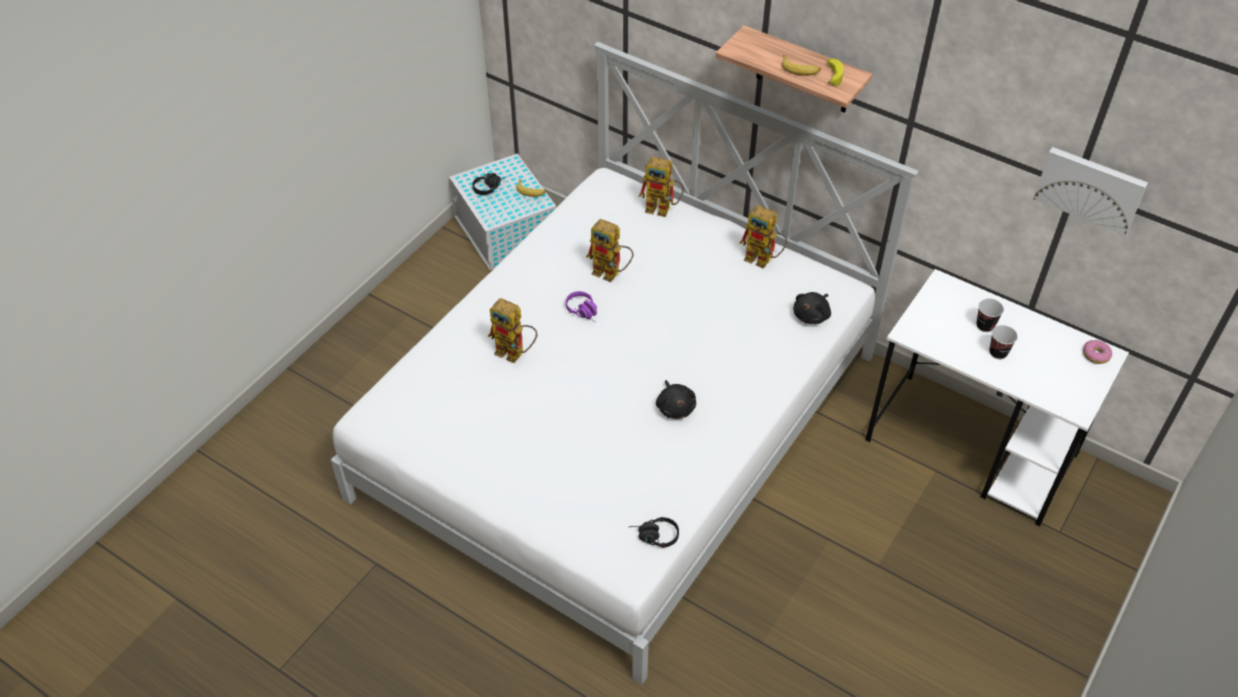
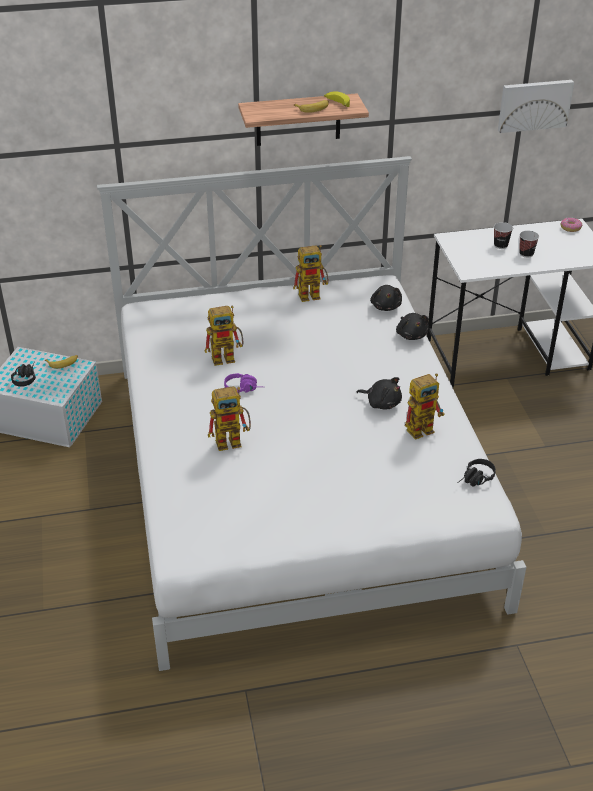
camera: 45 degrees left, 10 degrees down
(663, 209) = (207, 303): toy robot -> toy robot (424, 427)
(795, 360) = (411, 335): none -> black plush toy

